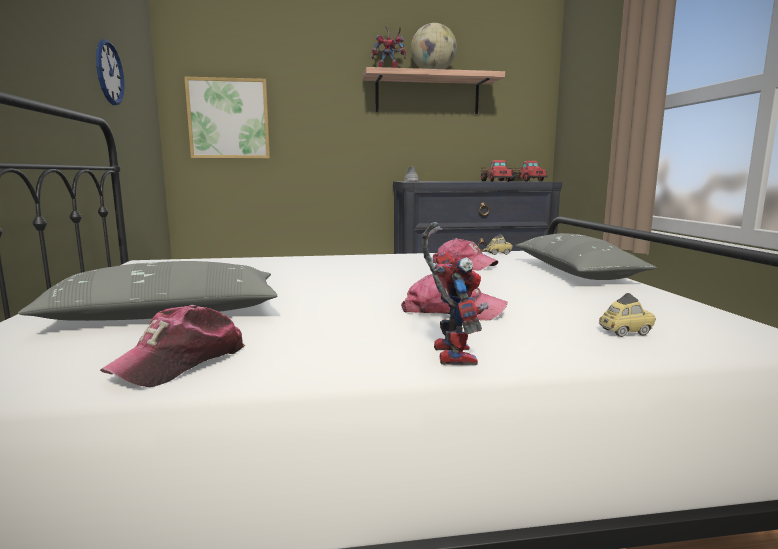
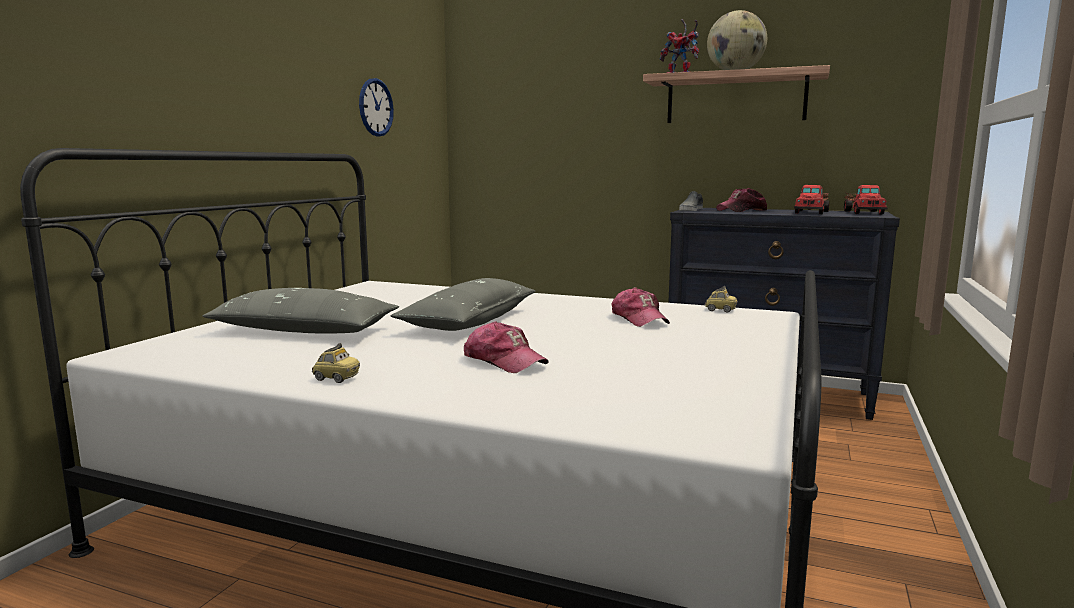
camera: 30 degrees right, 0 degrees up
(181, 362) = (255, 364): cap -> cap (742, 210)
(229, 119) = (509, 136): picture -> none
(448, 353) = (419, 390): toy robot -> none
(573, 272) = (742, 343): grey pillow -> grey pillow (470, 321)
(625, 332) = (605, 404): toy car -> toy car (336, 378)

